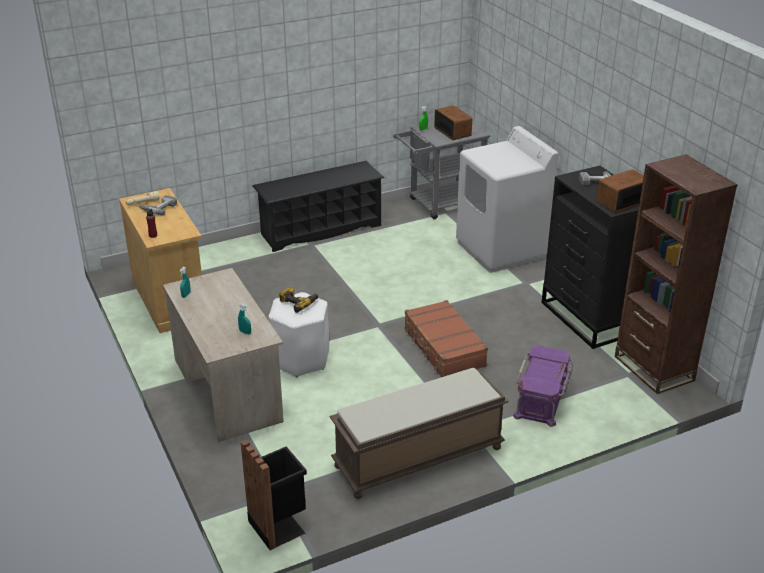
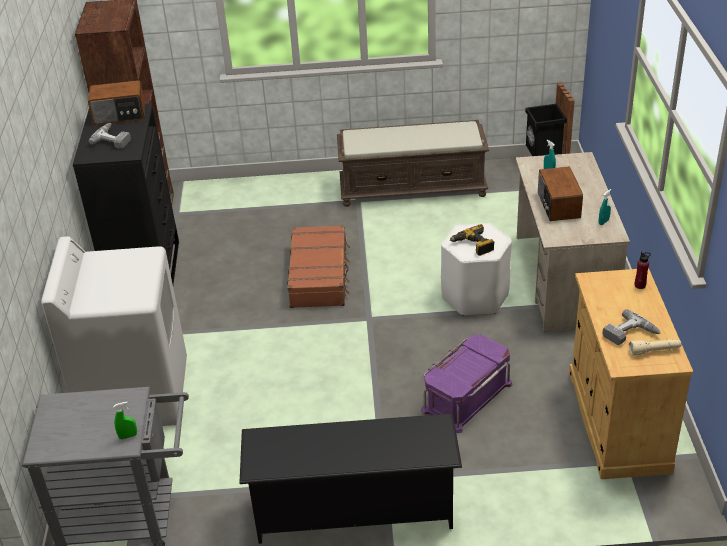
camera: 155 degrees left, 5 degrees up
(453, 131) = (87, 418): radio -> radio (558, 206)
(542, 399) = (272, 210): purple storage box -> purple storage box (466, 396)

